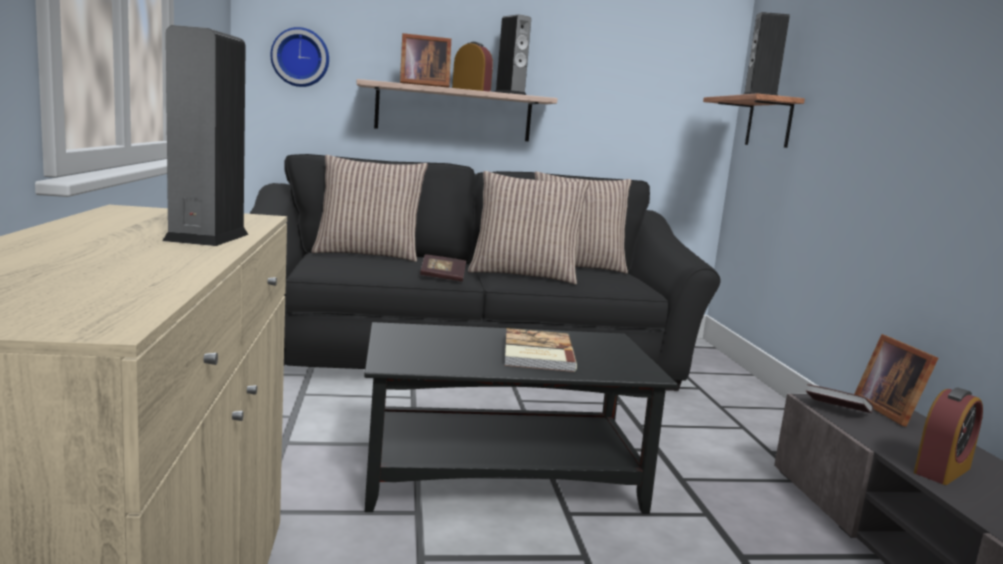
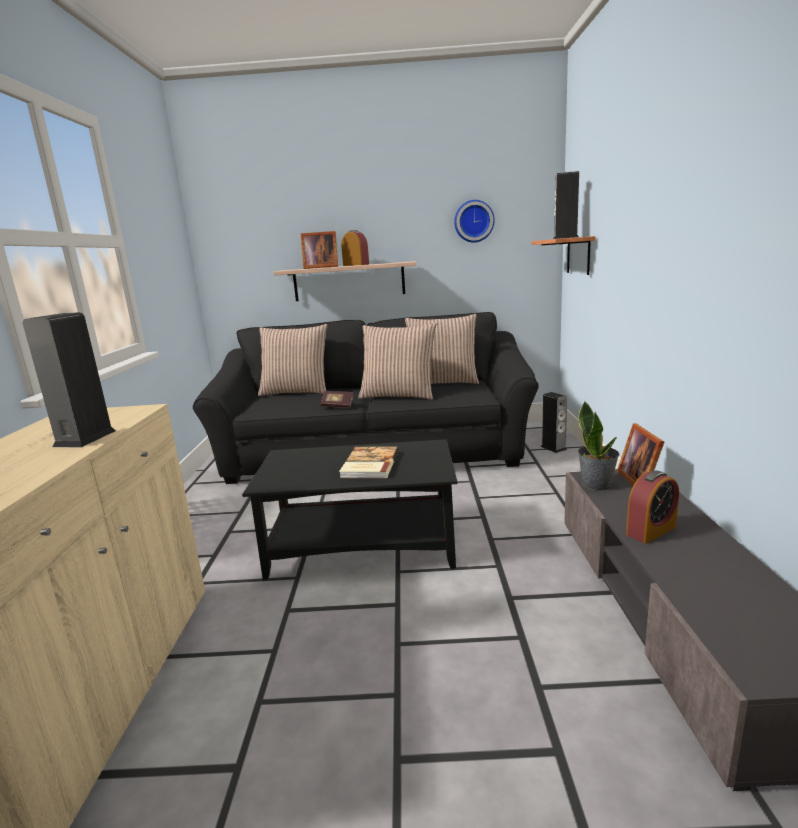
camera: 10 degrees right, 5 degrees up
(300, 57) = (239, 260): wall clock -> wall clock (473, 221)
(510, 94) = (384, 263): speaker -> speaker (553, 448)
(836, 411) = (596, 484): book -> potted plant

